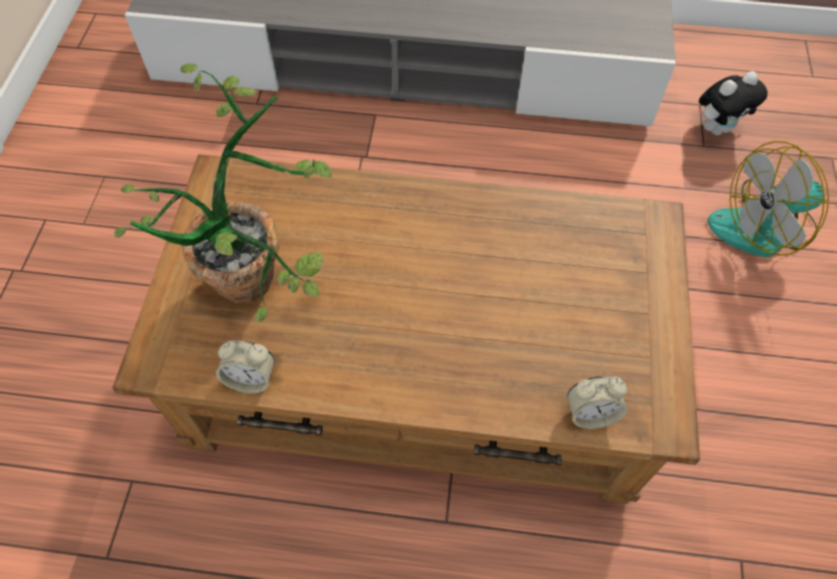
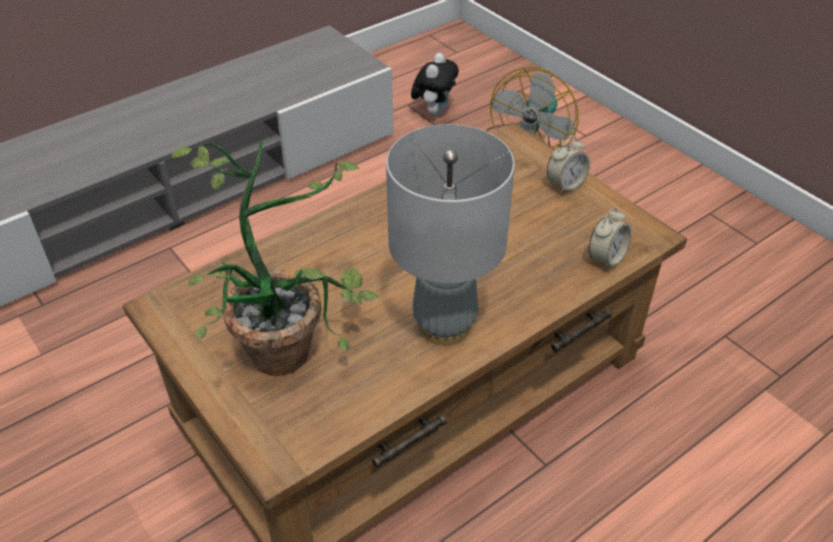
camera: 45 degrees left, 15 degrees down
(251, 378) = (371, 406): alarm clock -> alarm clock (565, 184)
(379, 357) = (444, 325): none -> grey table lamp

